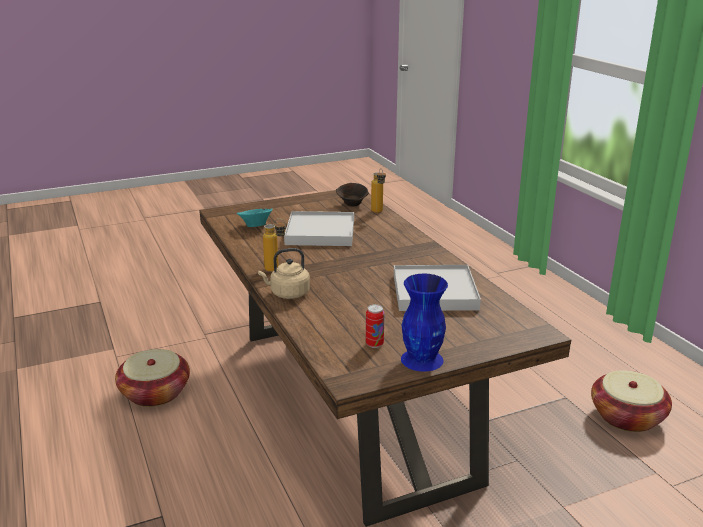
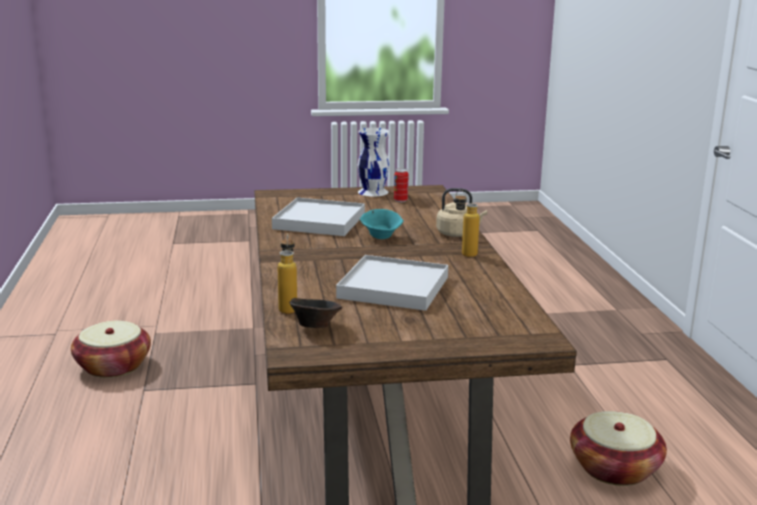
camera: 165 degrees left, 5 degrees down
(255, 226) = (482, 307): turquoise bowl -> turquoise bowl (381, 237)
(422, 360) = (372, 192): blue vase -> white vase

